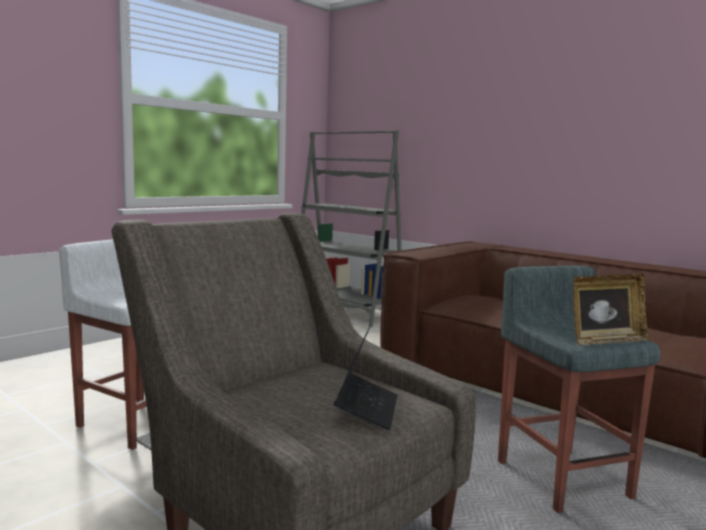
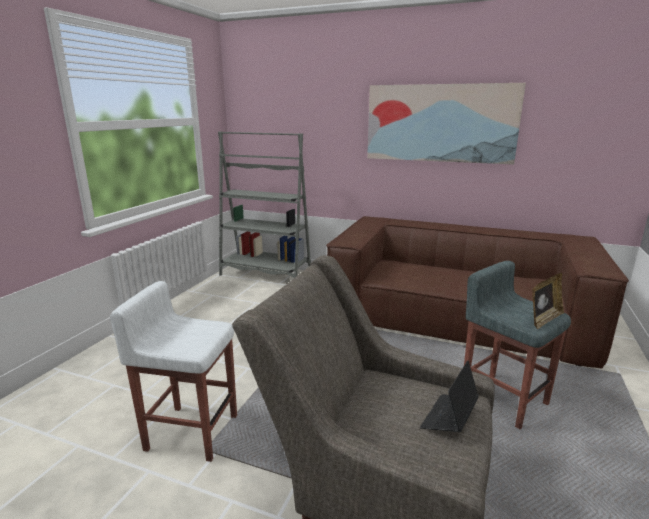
camera: 20 degrees left, 10 degrees up
(367, 409) = (449, 418): laptop -> laptop turned 135 degrees counterclockwise
(575, 115) = (440, 123): none -> picture

